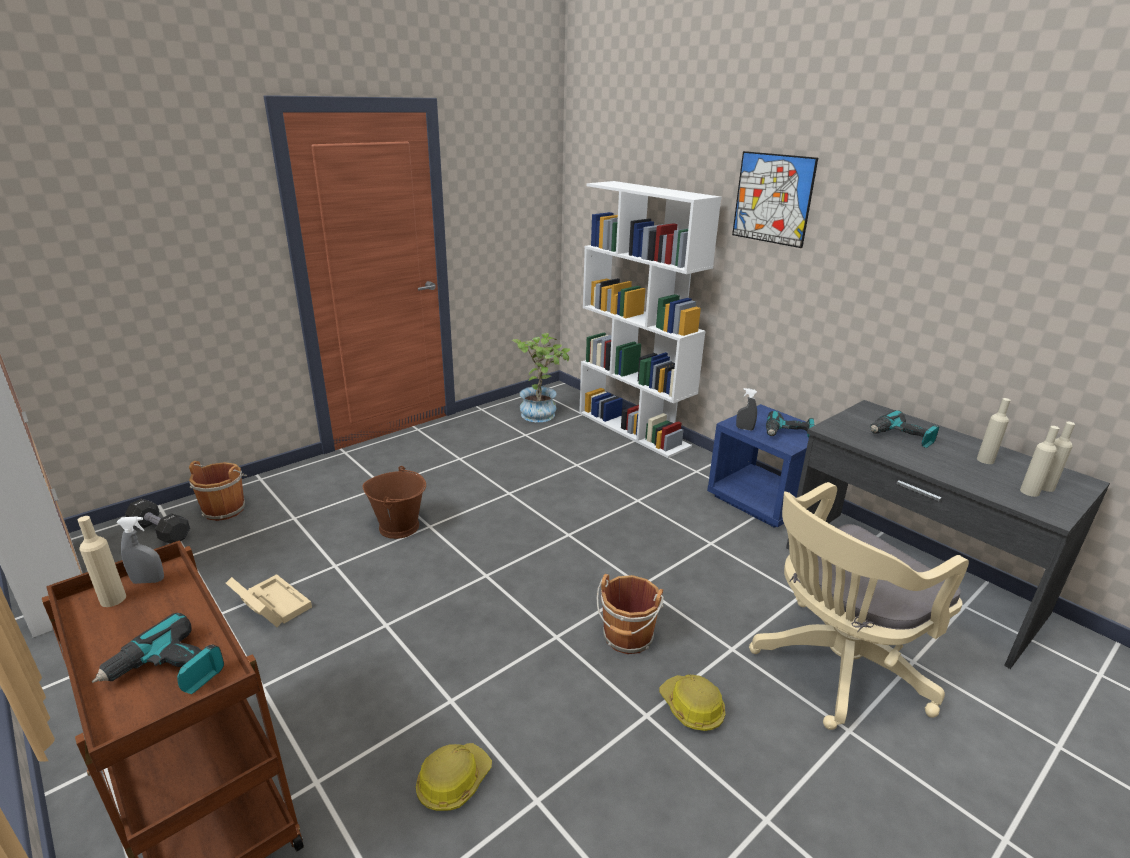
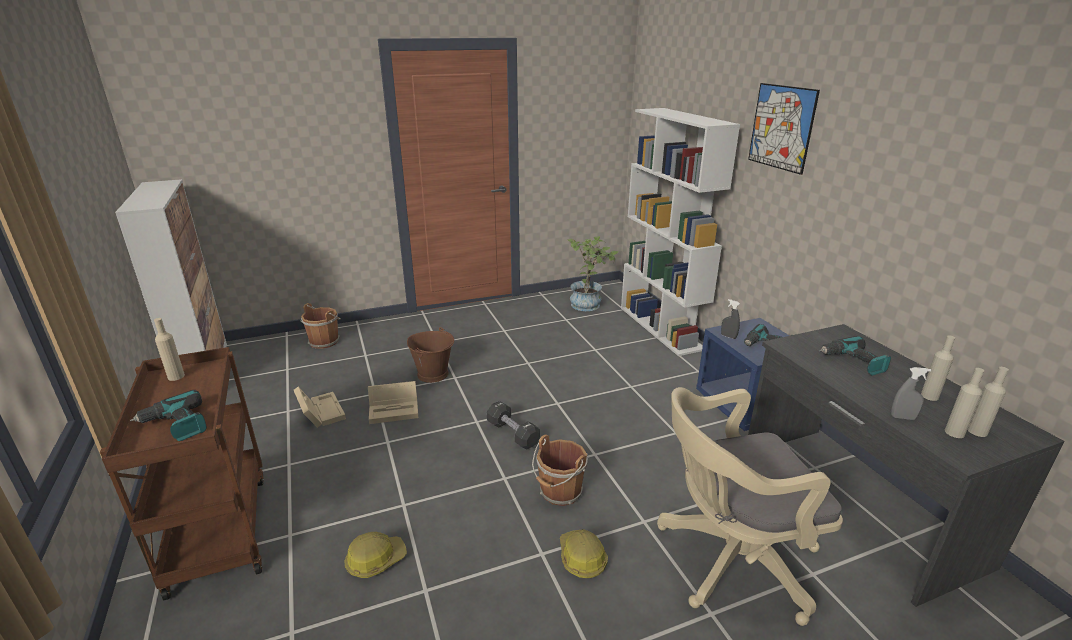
camera: 20 degrees right, 0 degrees up
(148, 581) = (201, 369): grey spray bottle -> grey spray bottle (902, 417)
(160, 531) = (279, 349): black dumbbell -> black dumbbell (513, 433)
(374, 581) = (395, 409): none -> beige storage box

